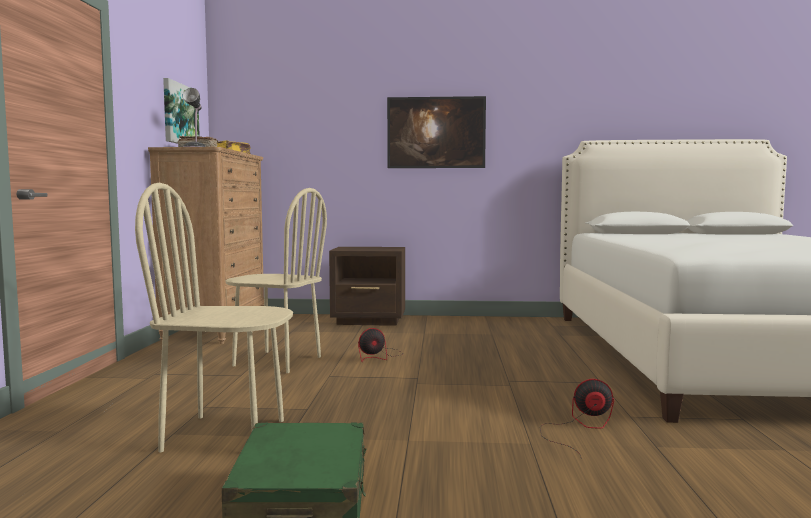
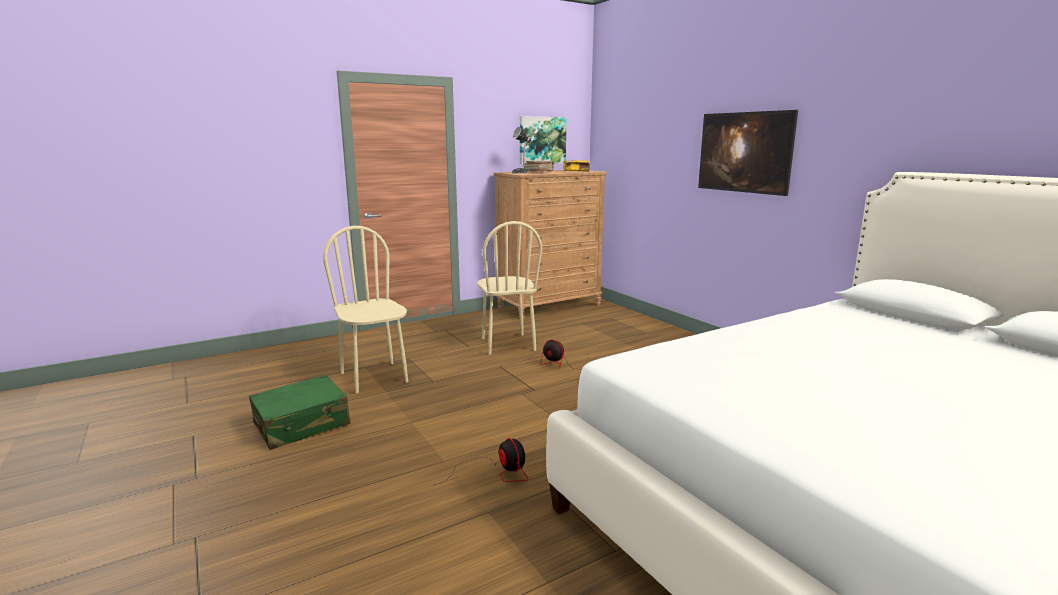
camera: 55 degrees right, 10 degrees up
(370, 321) = (656, 332): brown nightstand -> none

